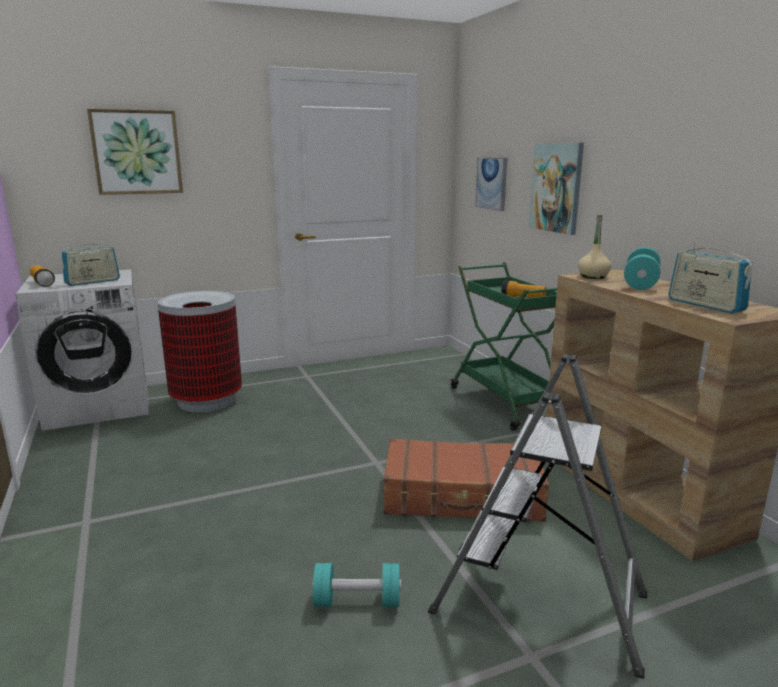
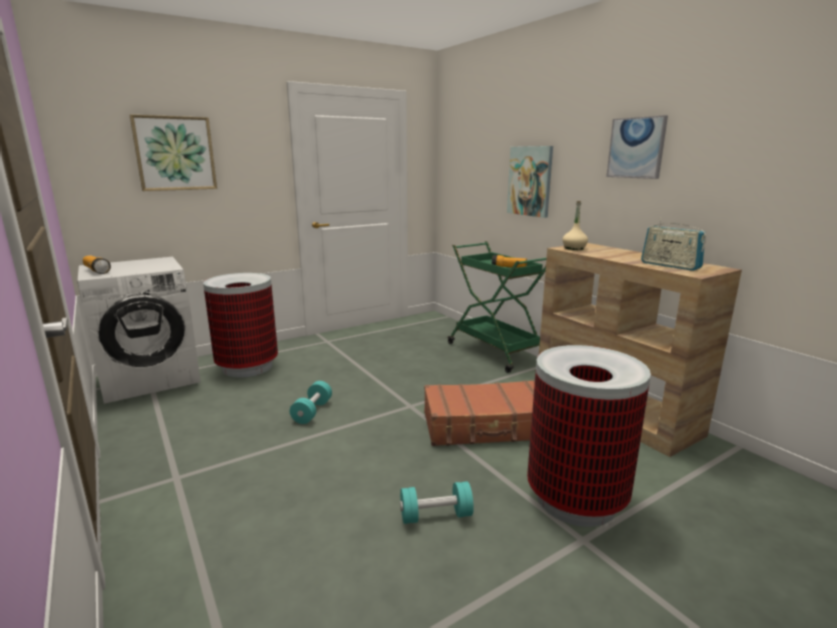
camera: 10 degrees left, 0 degrees up
(93, 282) = (145, 268): radio -> none
(492, 183) = (471, 179): picture -> picture (636, 148)
(542, 602) = (576, 499): grey step ladder -> trash can
(640, 283) = (612, 252): turquoise dumbbell -> turquoise dumbbell (312, 412)

